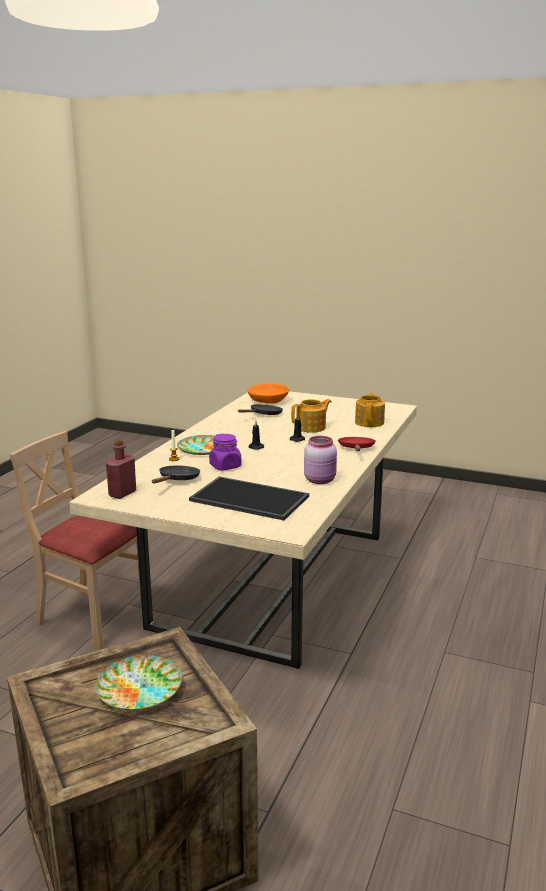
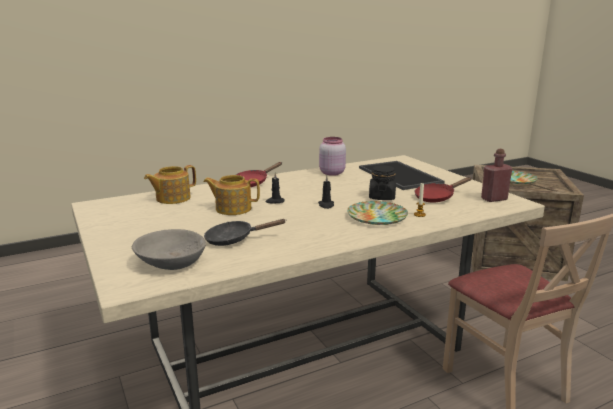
camera: 140 degrees left, 0 degrees up
(177, 480) = (437, 197): black frying pan -> red frying pan
(225, 466) = (382, 197): purple jar -> black jar
(268, 401) = (171, 262): orange bowl -> grey bowl

